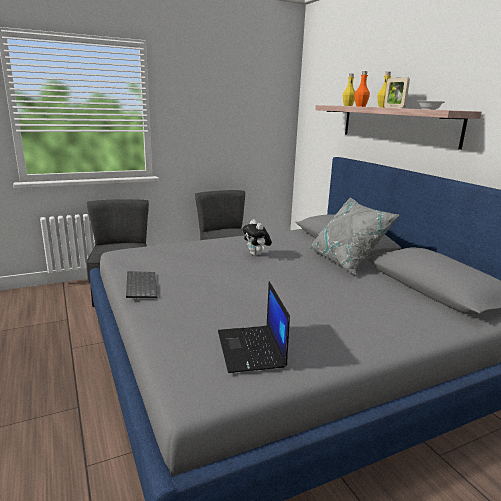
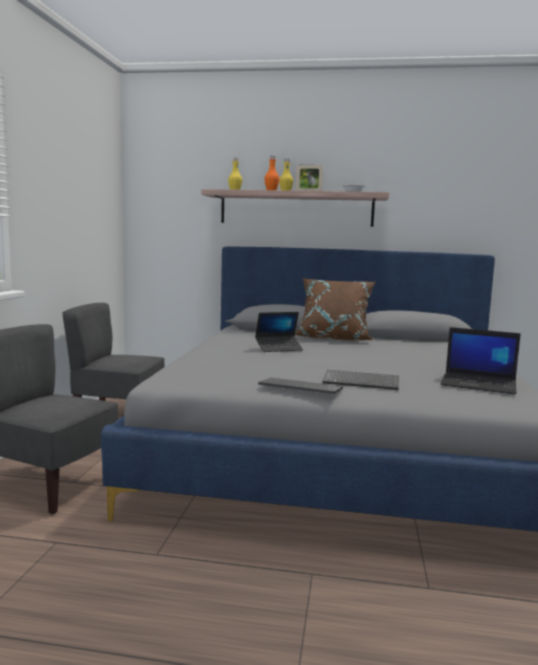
camera: 55 degrees left, 10 degrees down
(190, 300) = (362, 382): none -> keyboard
(256, 255) = (279, 348): plush toy -> laptop
(346, 261) = (334, 338): grey pillow -> brown pillow

